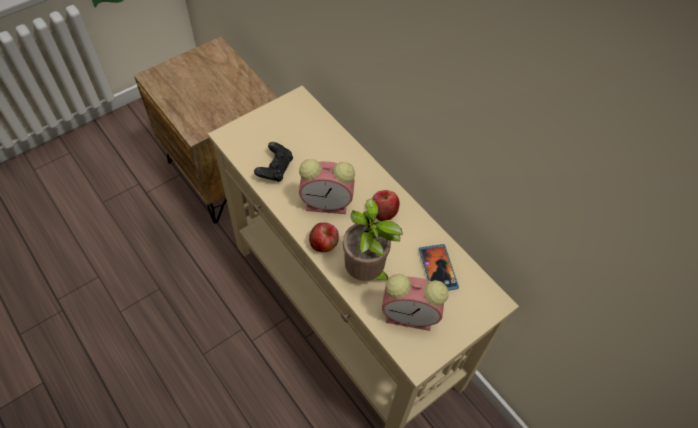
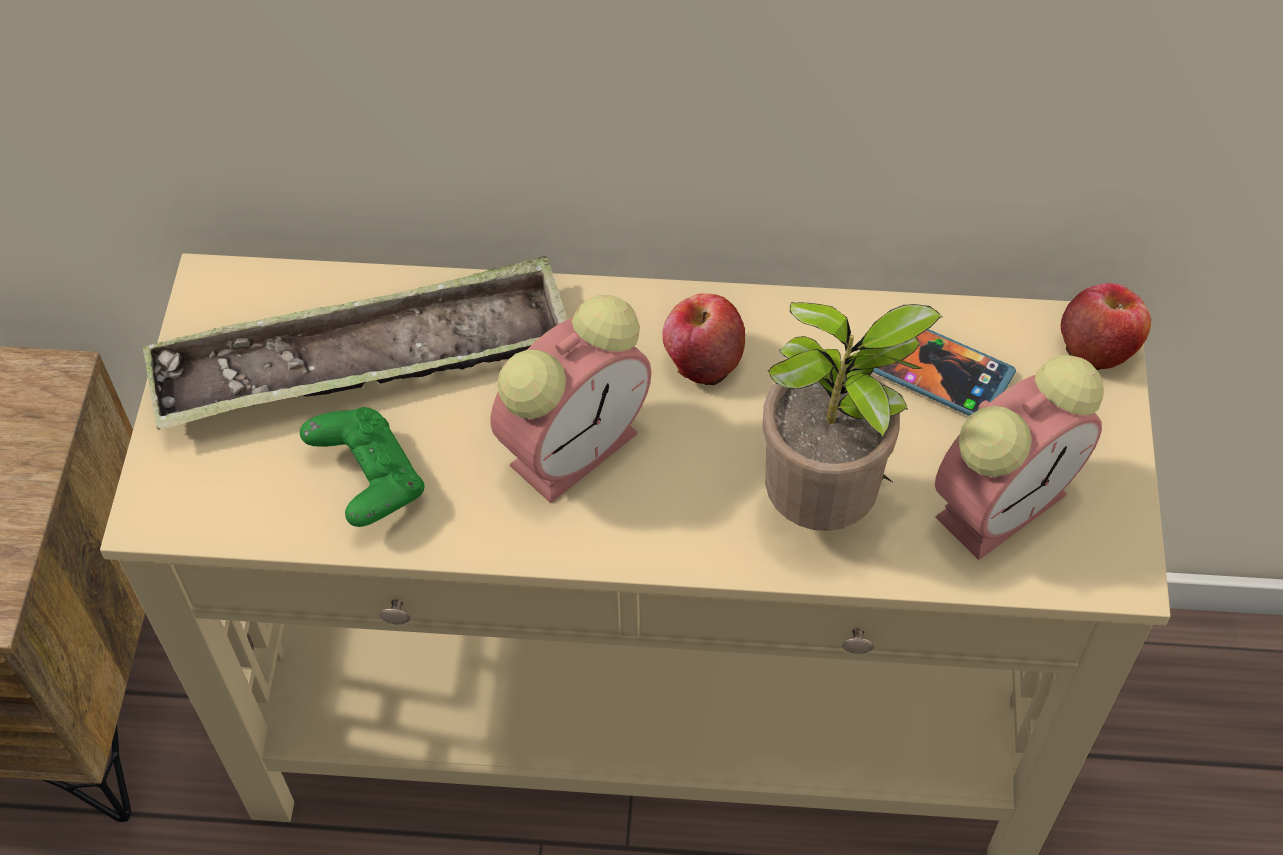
camera: 45 degrees left, 0 degrees up
(275, 169) = (368, 480): black game controller -> green game controller
(308, 142) = (364, 361): none -> tray
(324, 244) = (676, 532): apple -> apple (1098, 346)

